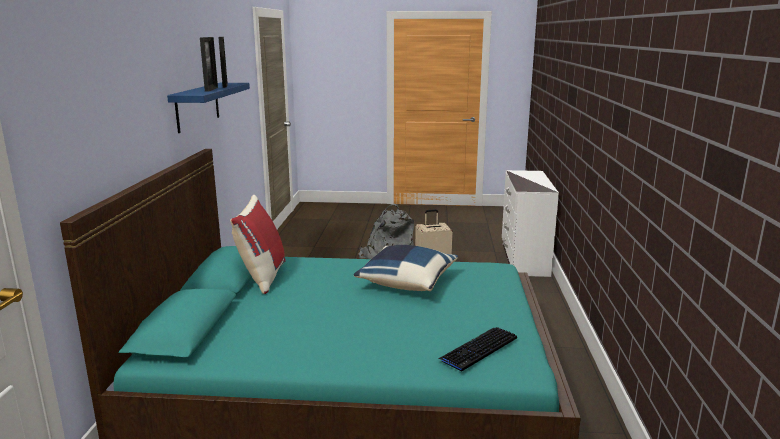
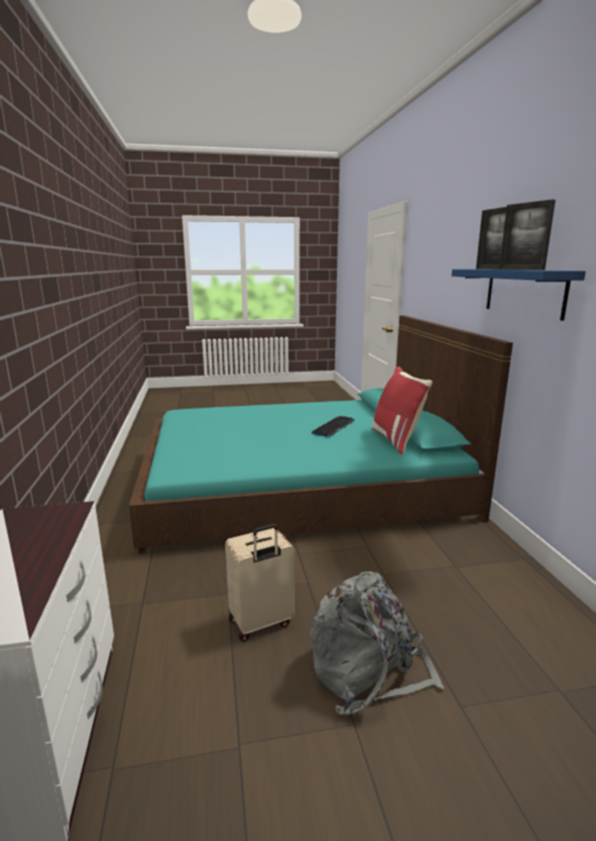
camera: 165 degrees right, 0 degrees up
(406, 282) = (265, 447): blue pillow -> none
(478, 349) = (204, 413): keyboard -> keyboard (334, 427)

